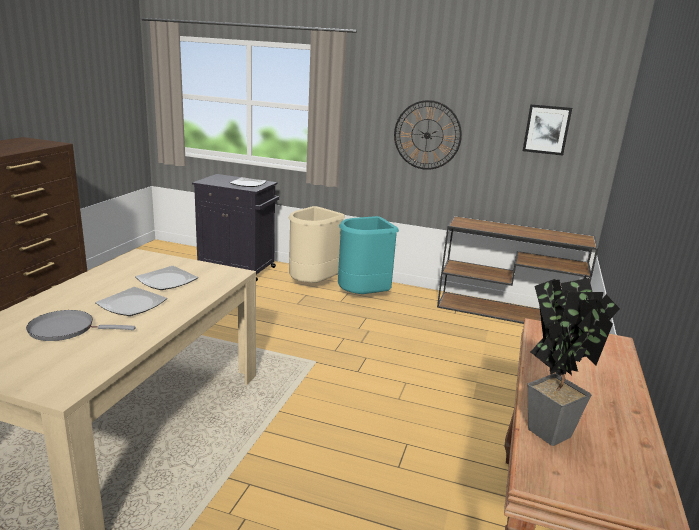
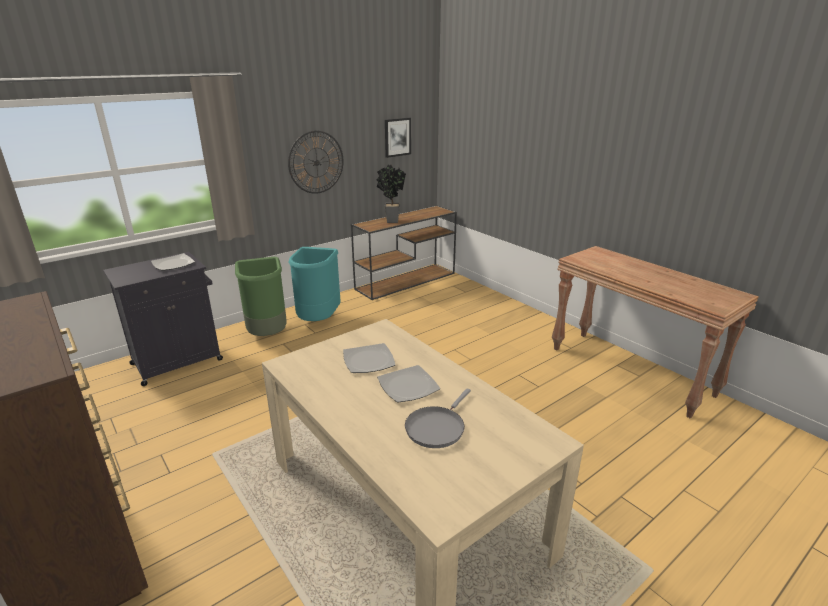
camera: 55 degrees left, 5 degrees up
(313, 284) = (268, 334): beige trash can -> green trash can
(546, 427) = (676, 292): potted plant -> potted plant (390, 221)

